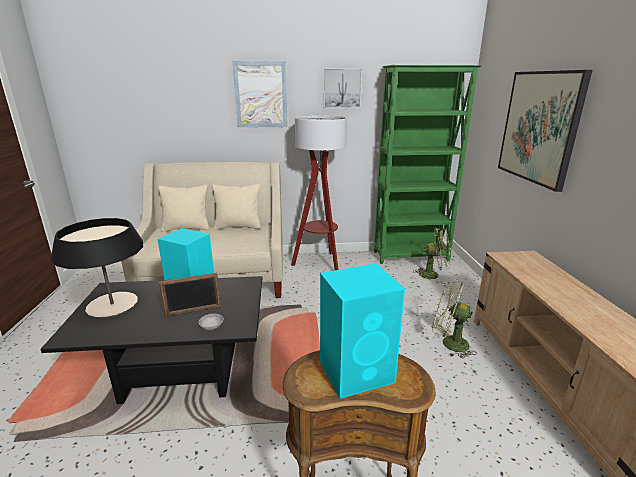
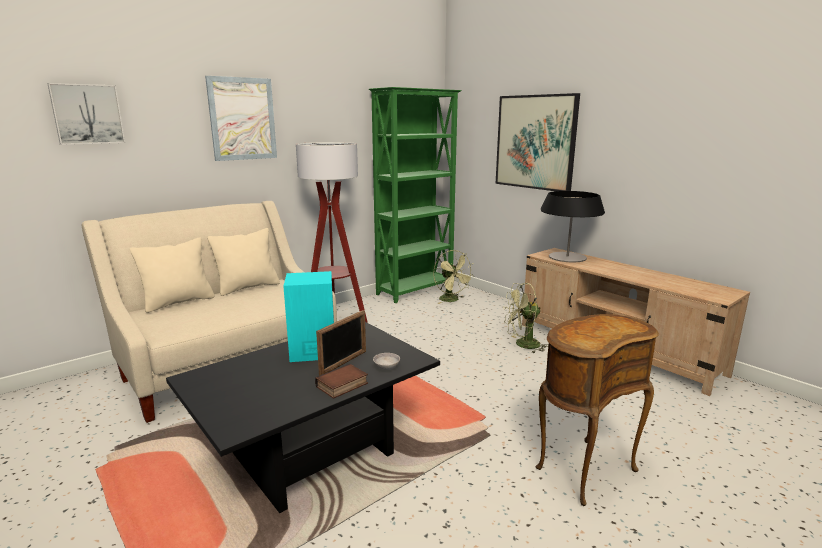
camera: 35 degrees left, 5 degrees down
(112, 304) = (232, 388): table lamp -> table lamp (567, 257)
(163, 330) = (342, 386): none -> book
(342, 88) = (331, 112): picture -> picture (87, 114)
(358, 371) = (597, 329): turquoise speaker -> none
(433, 275) = (452, 300): green fan -> green fan turned 90 degrees clockwise

